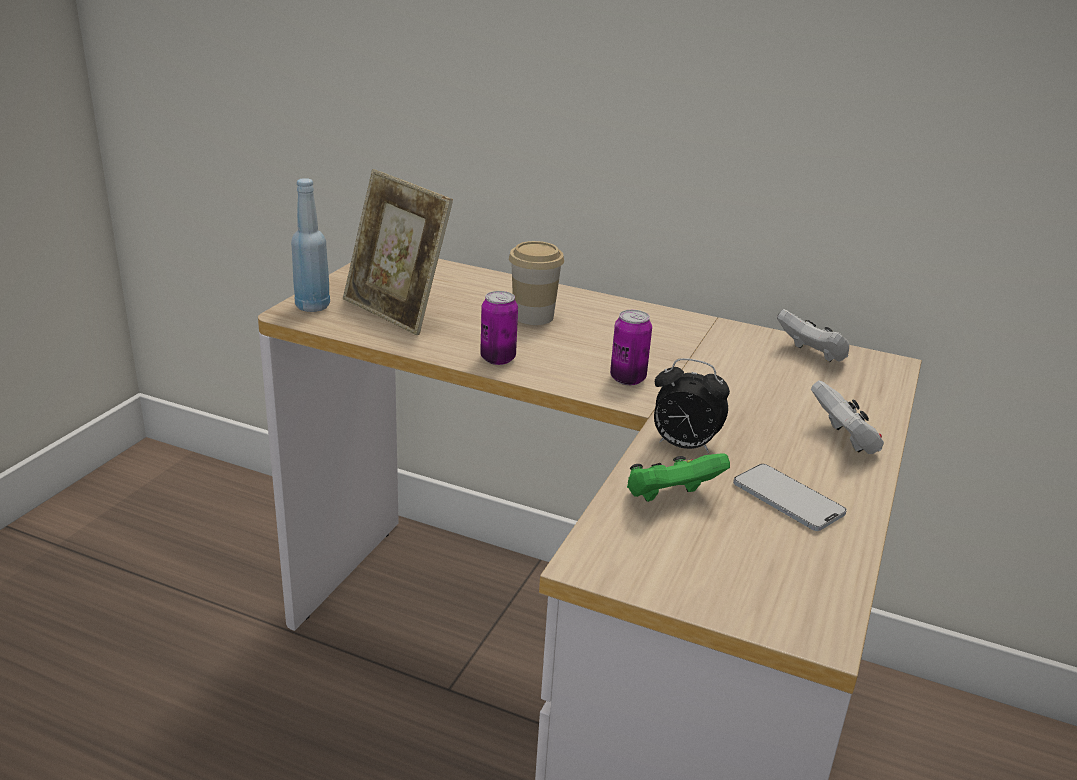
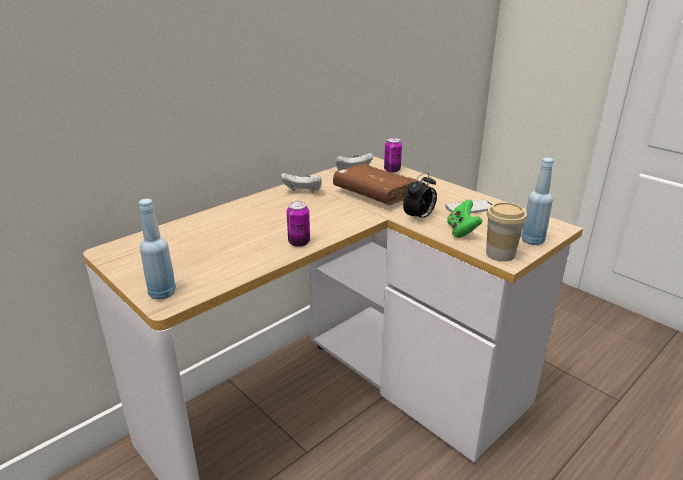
camera: 65 degrees left, 0 degrees up
(396, 312) = (204, 263): picture frame -> none
(533, 316) = (253, 222): cup -> cup (500, 254)
(627, 379) = (347, 214): can -> can (392, 170)
(706, 592) = (532, 240): none -> blue bottle
(736, 389) = (374, 194): none -> brown book
(844, 440) = (429, 186): white game controller -> white game controller (303, 192)

